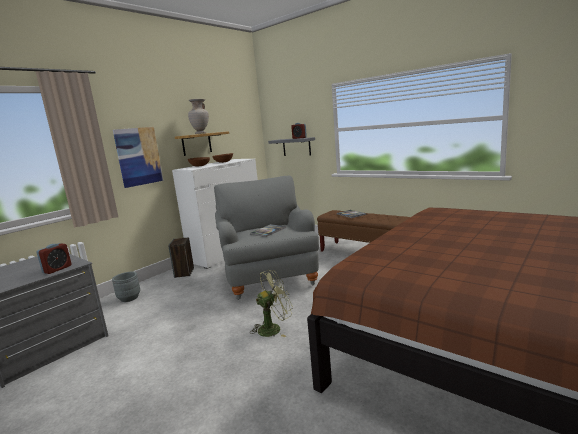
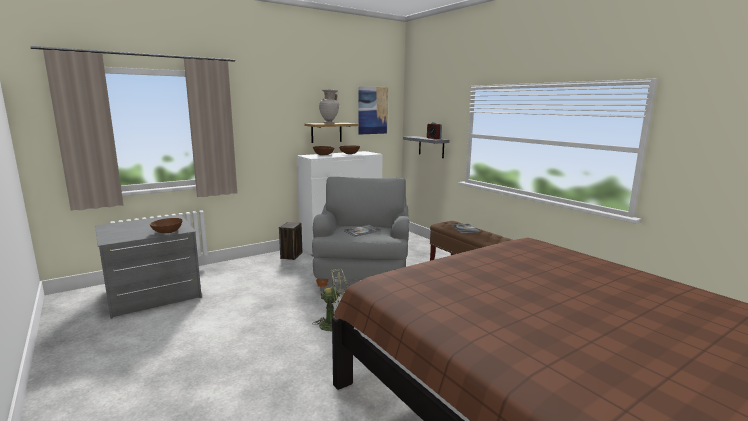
camera: 15 degrees right, 0 degrees up
(57, 269) = (167, 231): alarm clock -> brown bowl
(129, 298) = (234, 269): grey planter -> none
(138, 156) = (266, 139): picture -> picture (372, 110)

